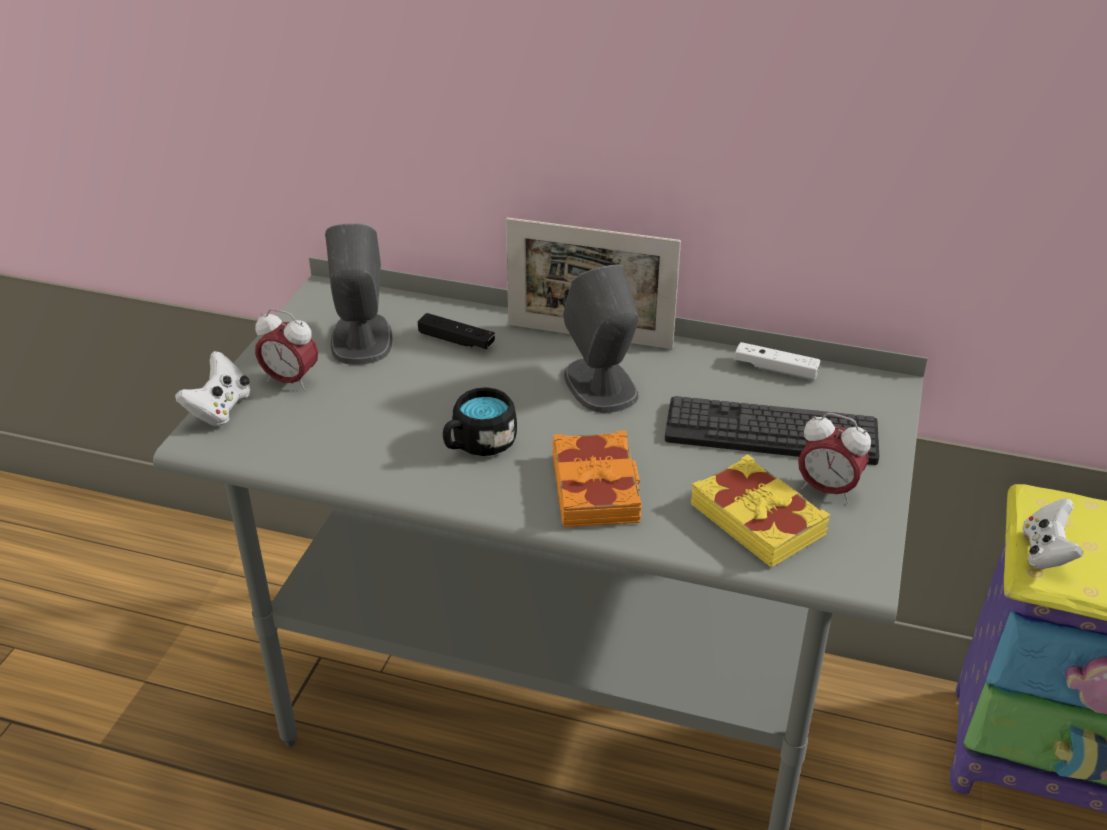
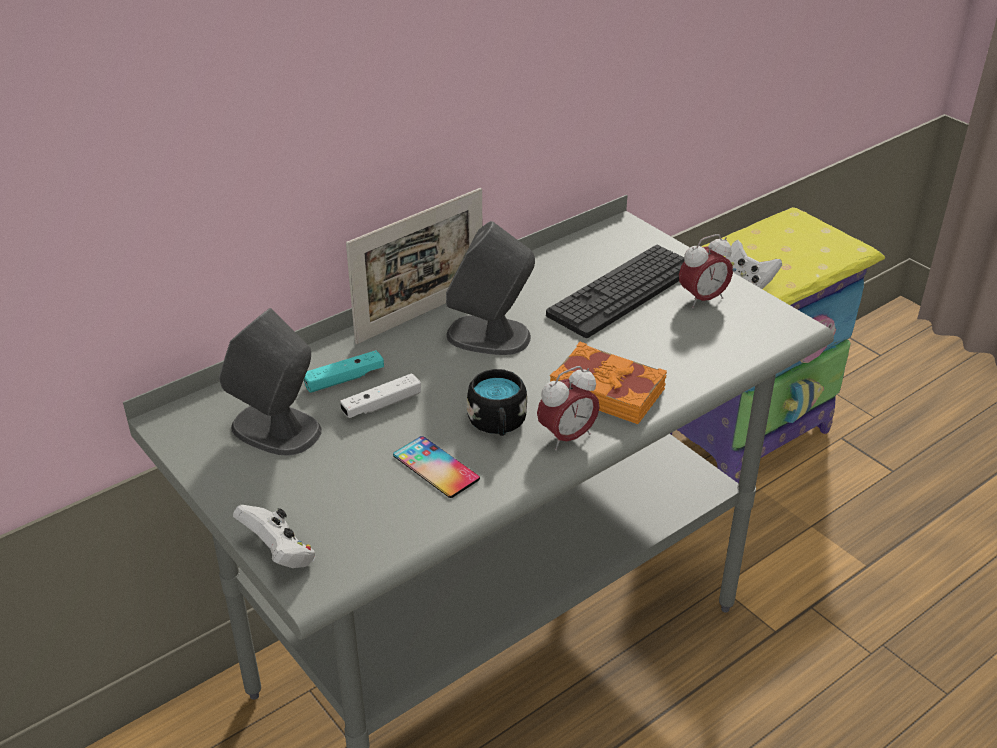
camera: 55 degrees left, 0 degrees up
(290, 381) = (289, 494): alarm clock -> alarm clock (567, 437)
(388, 436) = (436, 467): none -> phone
(456, 340) = (344, 379): black game controller -> turquoise game controller
(758, 519) = (706, 338): yellow book -> none
(775, 369) = (556, 257): white game controller -> white game controller (381, 404)

